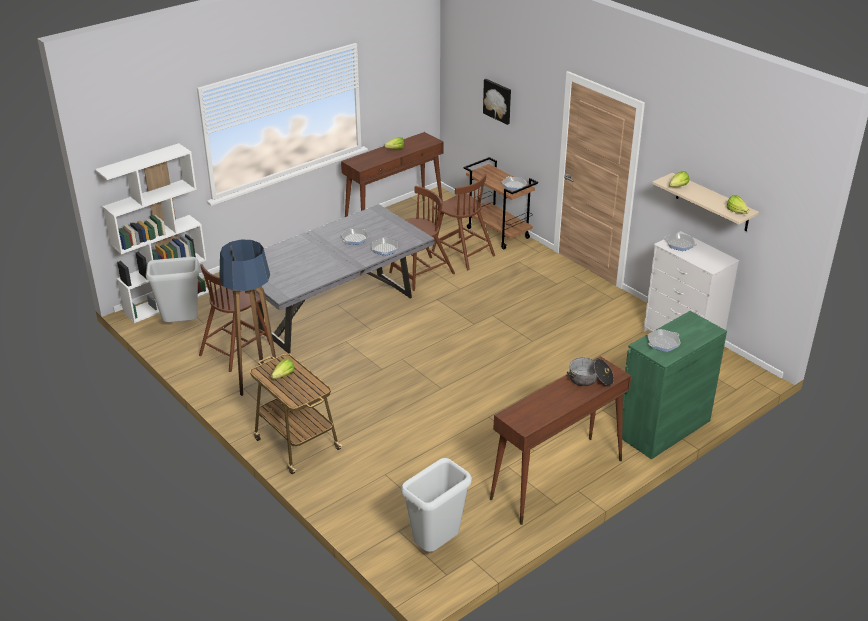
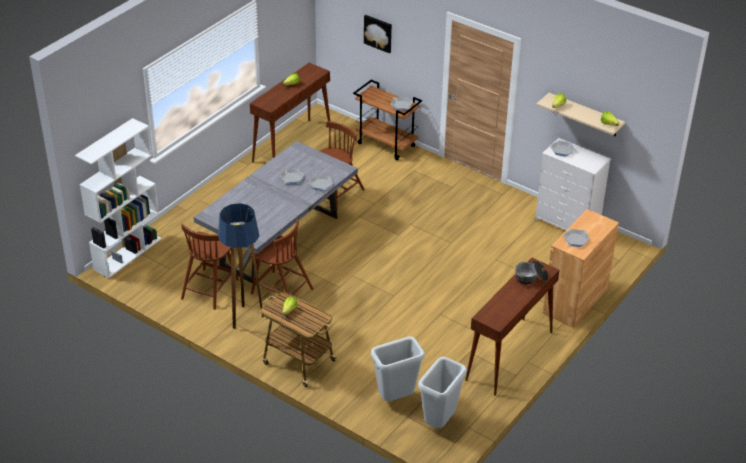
camera: 15 degrees left, 5 degrees up
(181, 325) = (151, 273): grey trash can -> grey trash can (396, 399)
(462, 253) = (363, 169): brown chair -> brown chair (281, 291)
(663, 428) = (575, 301): green cabinet -> brown cabinet

